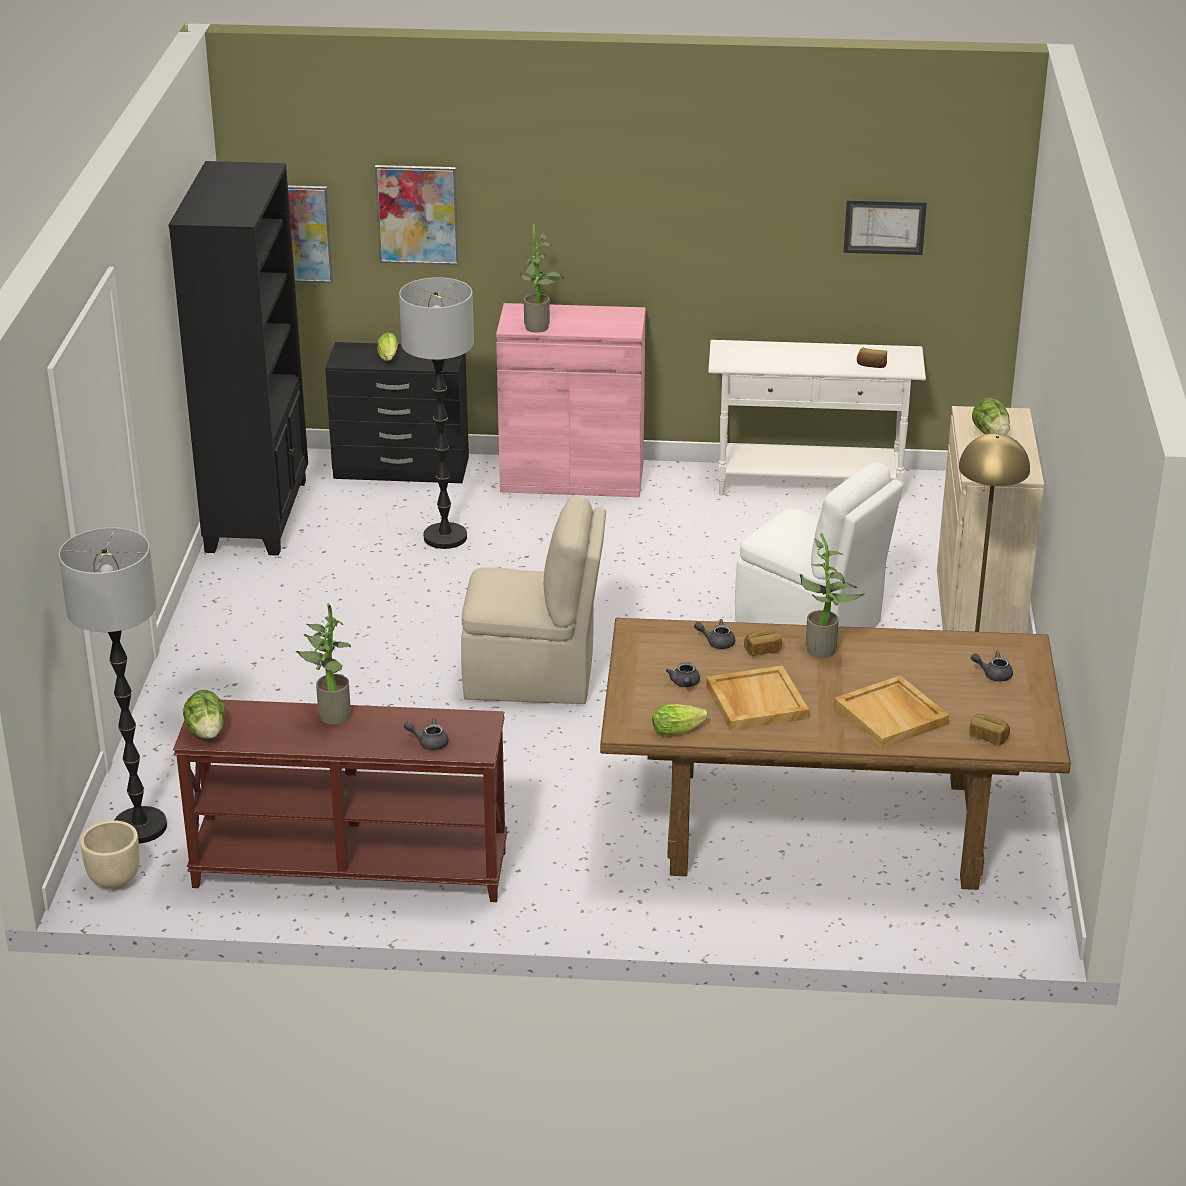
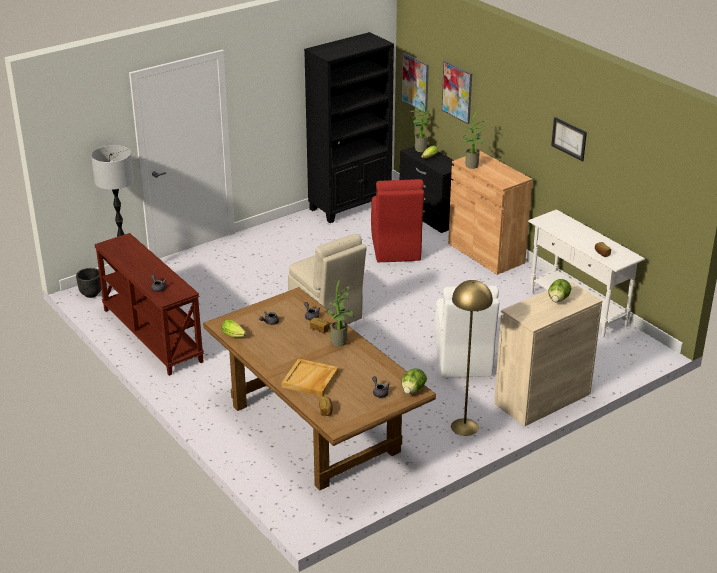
camera: 50 degrees right, 0 degrees up
(113, 880) = (91, 294): beige planter -> black planter
(207, 732) = (111, 245): lettuce -> lettuce (413, 390)
(329, 715) = (151, 261): potted plant -> potted plant (420, 148)
(445, 537) = (395, 248): floor lamp -> red chair
(572, 477) = (486, 253): pink cabinet -> brown cabinet
(755, 702) = (278, 343): beige tray -> none
(884, 226) = (637, 180): picture -> picture (569, 138)

